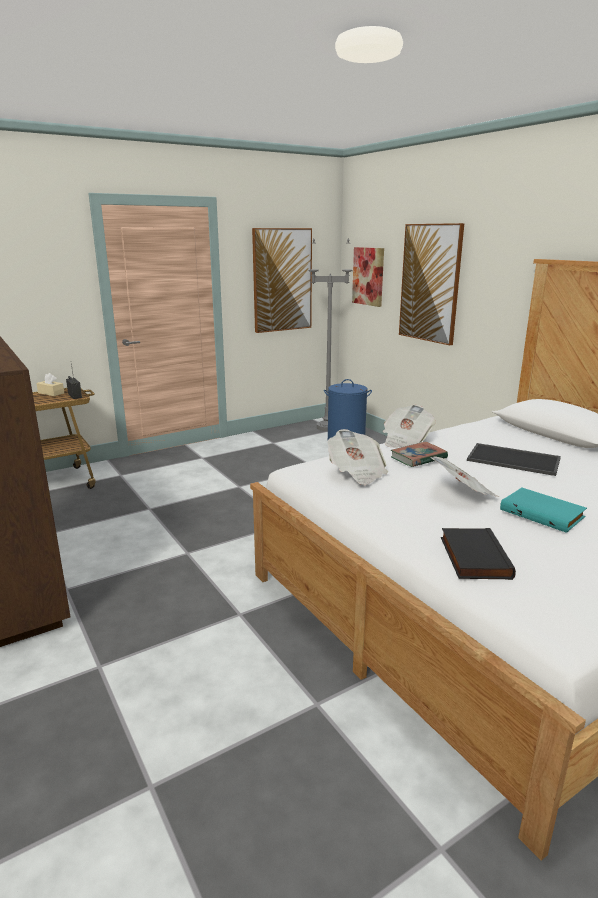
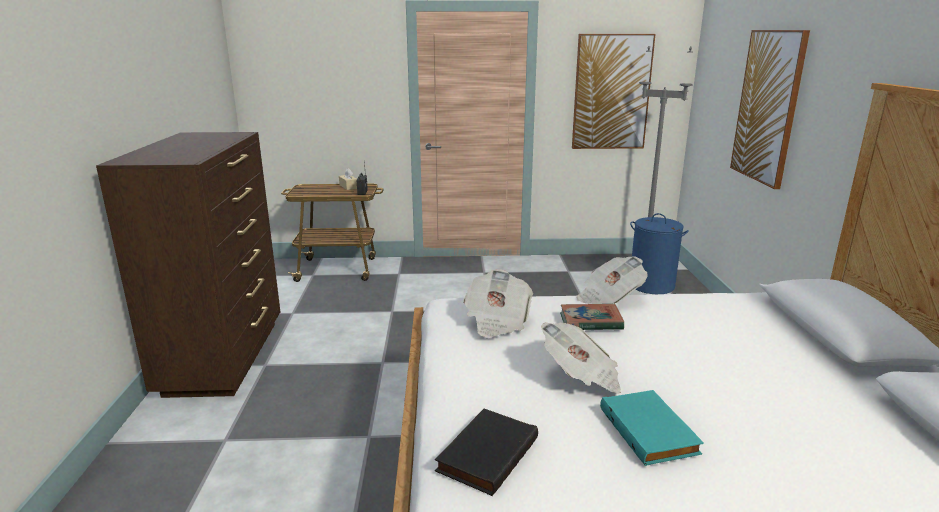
camera: 30 degrees right, 0 degrees up
(368, 276) = (714, 93): picture -> none
(514, 459) = (715, 353): tray -> none

